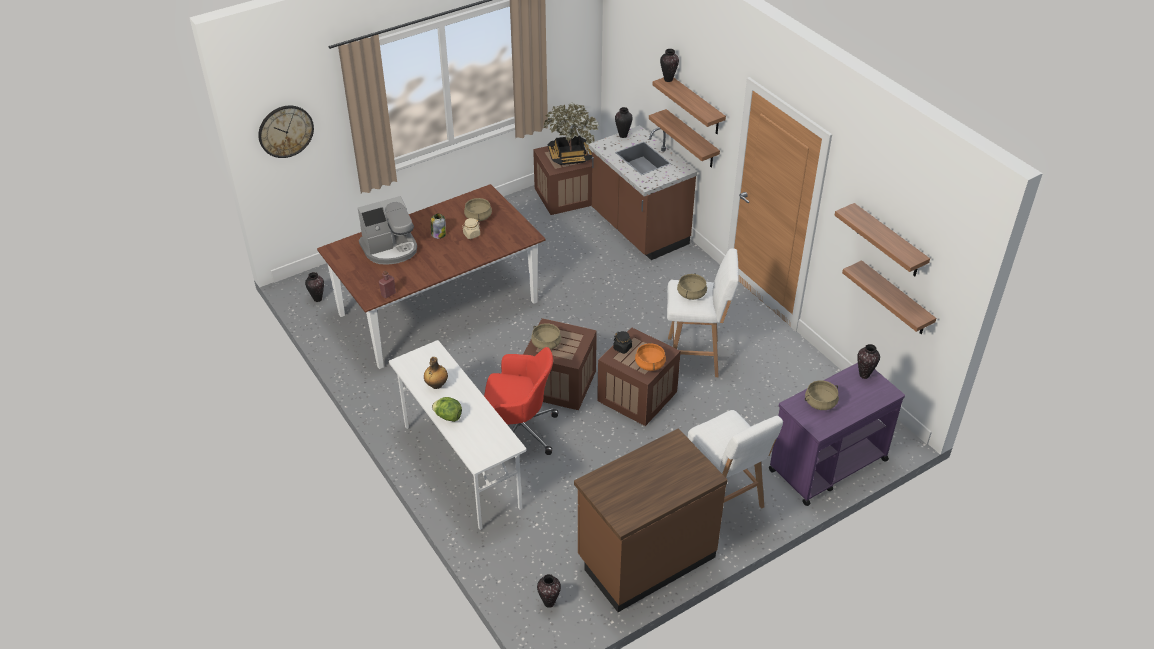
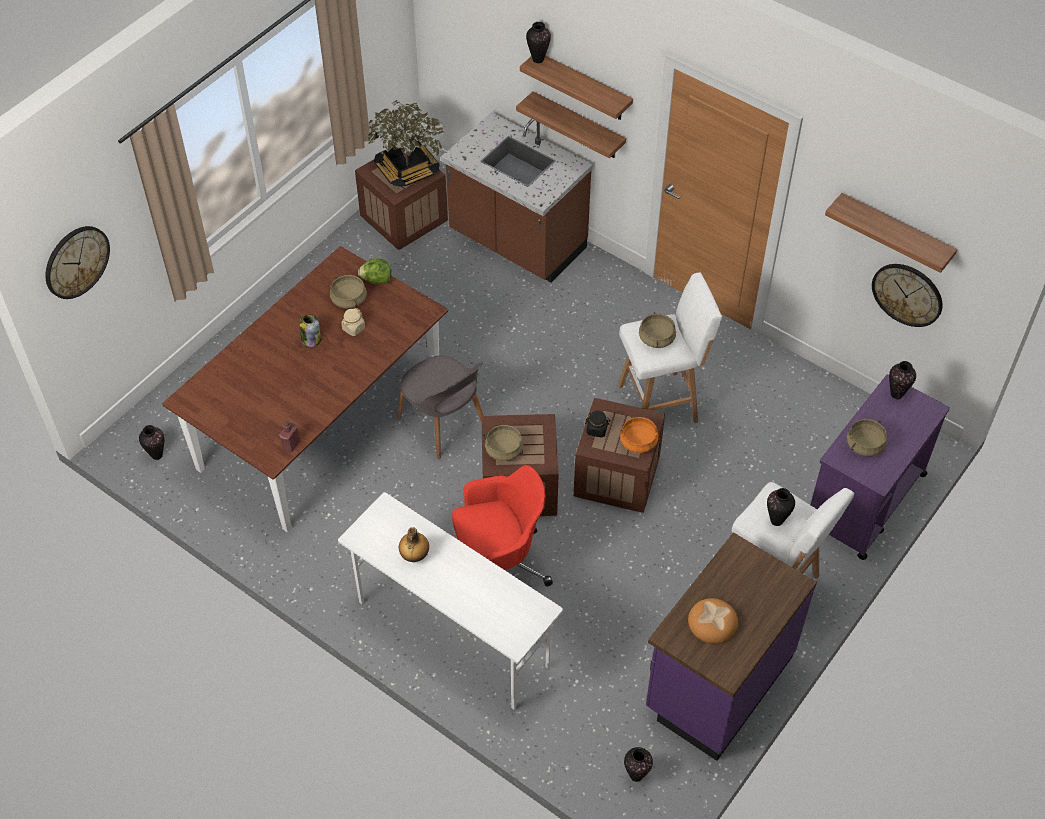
camera: 20 degrees left, 10 degrees up
(390, 249) = (259, 378): coffee machine -> none
(448, 416) = (449, 595): lettuce -> lettuce (376, 280)
(525, 330) = (443, 424): none -> grey chair
(622, 136) = (478, 133): vase -> vase (776, 521)
(630, 483) = (713, 622): none -> bread
(645, 558) = (717, 682): brown counter -> purple counter
(895, 299) = (907, 294): shelf -> wall clock

